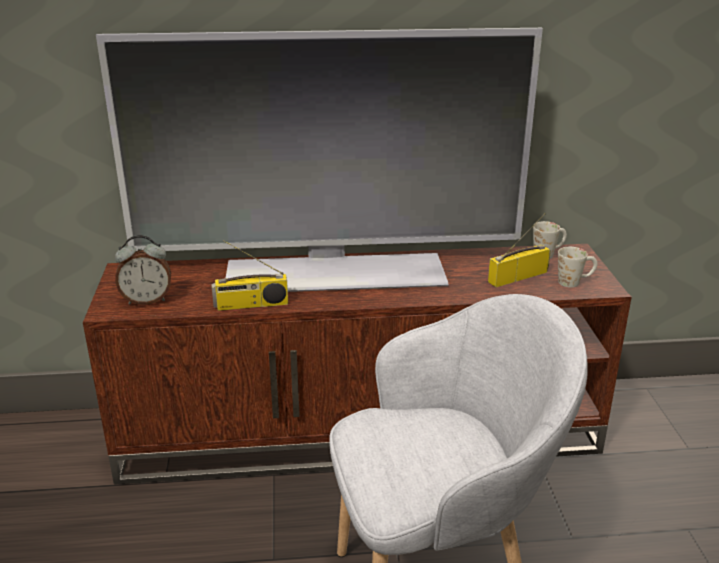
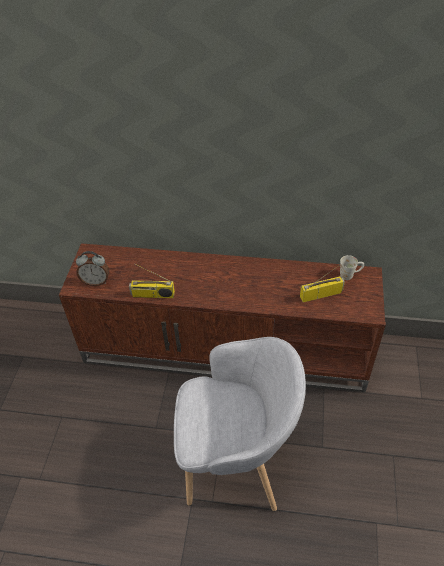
camera: 15 degrees right, 20 degrees up
(334, 272) = (209, 272): television -> none
(575, 282) = (355, 305): white mug -> none

